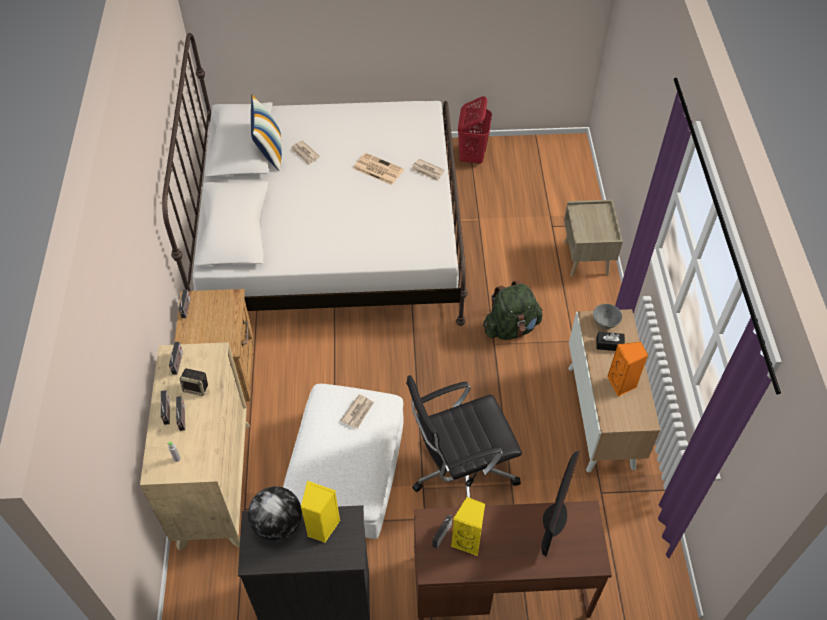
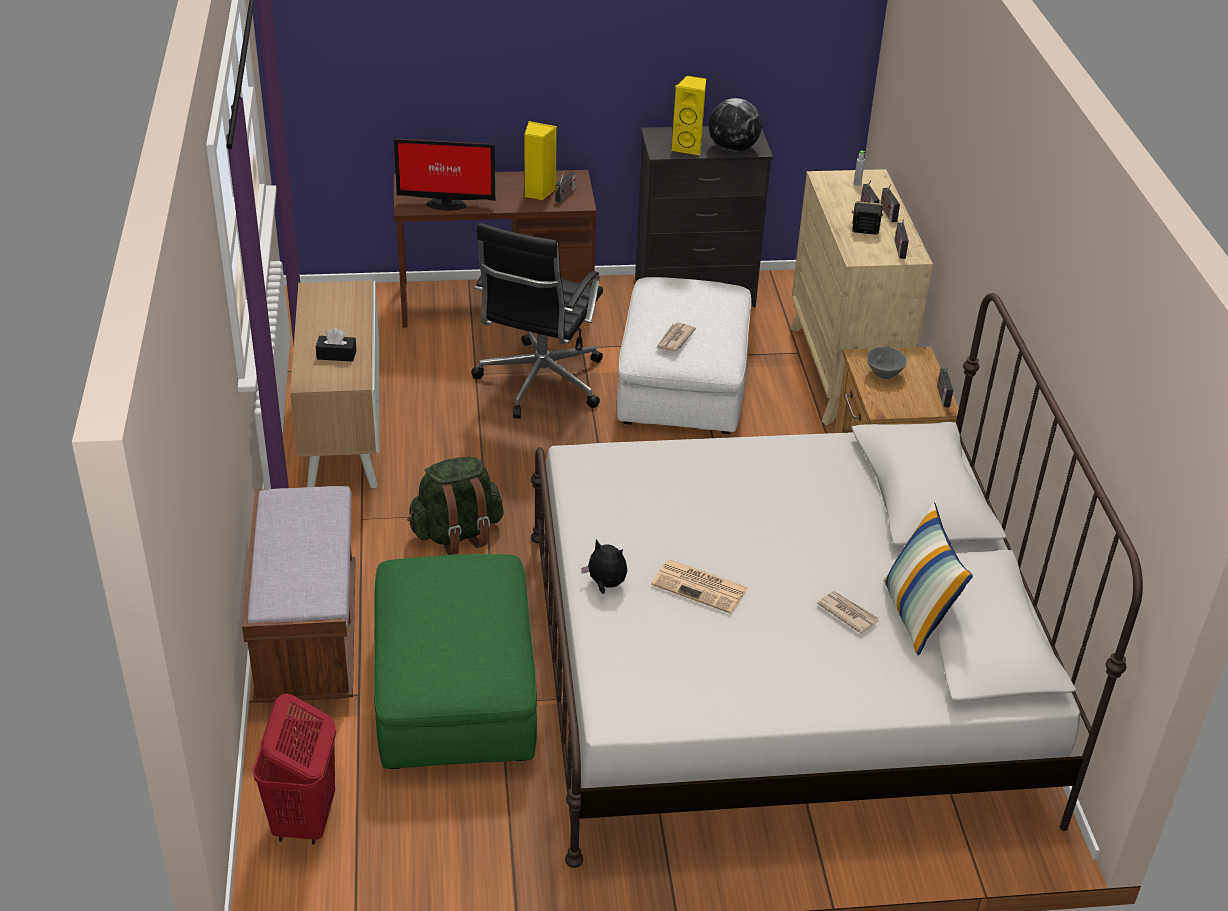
camera: 175 degrees right, 15 degrees down
(427, 171) = (605, 584): newspaper -> plush toy
(460, 472) = (539, 383): black office chair -> black office chair turned 135 degrees clockwise
(472, 155) = (508, 847): red laundry basket -> red laundry basket (304, 820)
(502, 227) = (455, 689): none -> green ottoman
(554, 519) = (445, 203): monitor -> monitor turned 105 degrees counterclockwise
(586, 259) = (307, 637): beige nightstand -> brown bench
(606, 322) = (333, 377): grey bowl -> grey bowl (883, 374)
(622, 384) = (331, 319): orange speaker -> none

